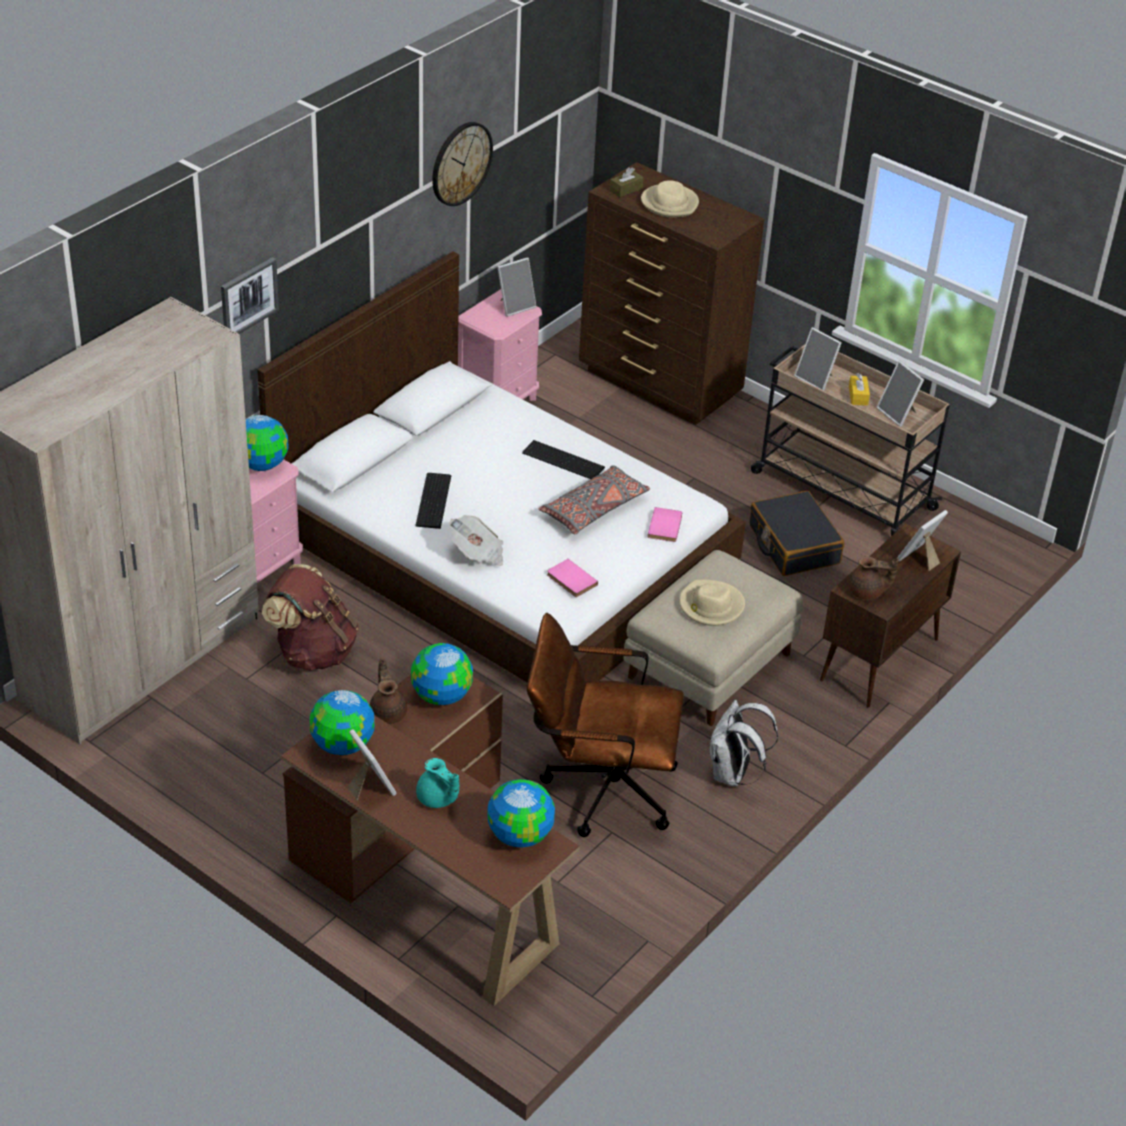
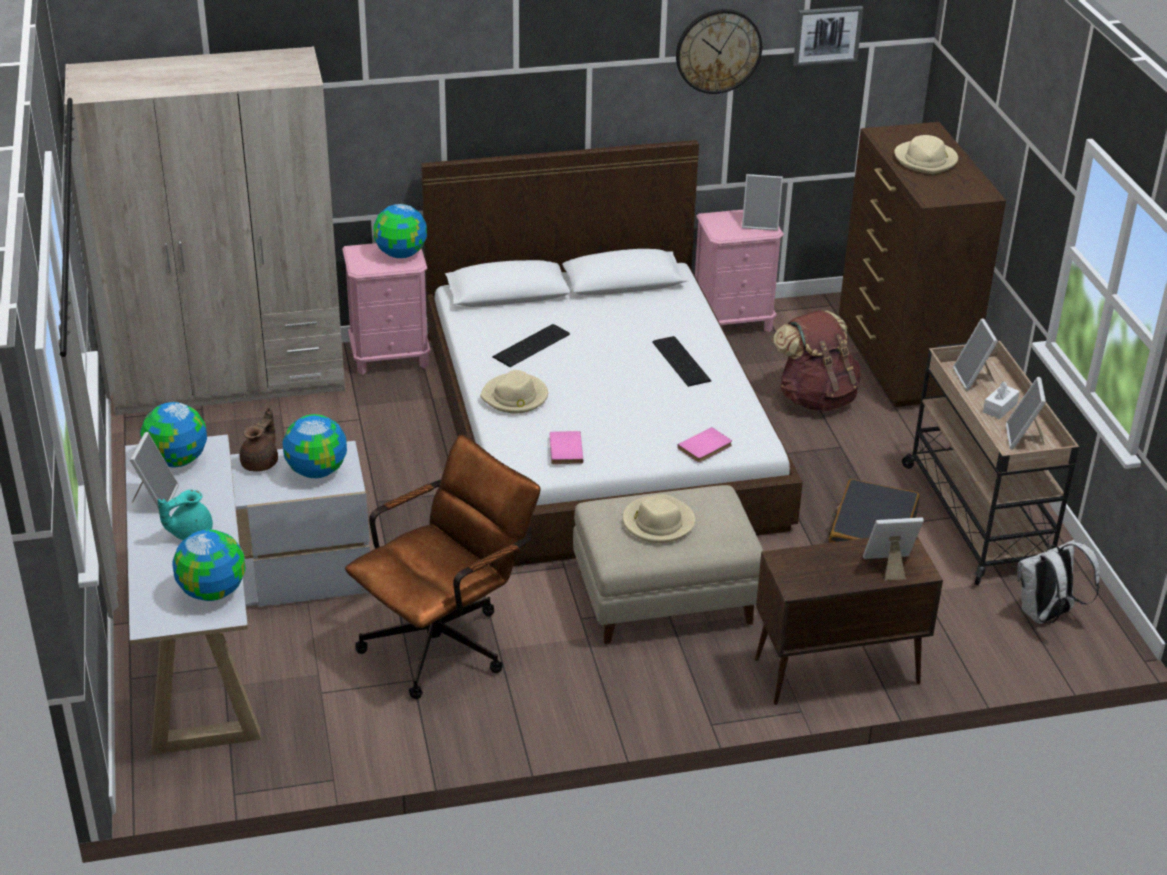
camera: 40 degrees right, 5 degrees down
(248, 297) = (418, 87): picture -> picture (827, 35)
(313, 651) = (354, 432): brown backpack -> brown backpack (815, 397)
(427, 872) = (232, 629): brown desk -> white desk
(437, 799) = (190, 532): turquoise teapot -> turquoise teapot turned 60 degrees clockwise
(478, 553) = (515, 397): newspaper -> beige hat
(594, 509) = (659, 408): grey pillow -> none
(598, 787) = (446, 641): brown office chair -> brown office chair turned 90 degrees clockwise
(626, 189) = (898, 137): brown tissue box -> none
(733, 774) = (575, 692): white backpack -> white backpack (1046, 615)
(858, 396) = (1000, 408): yellow tissue box -> white tissue box
(867, 592) = (796, 569): brown teapot -> none

